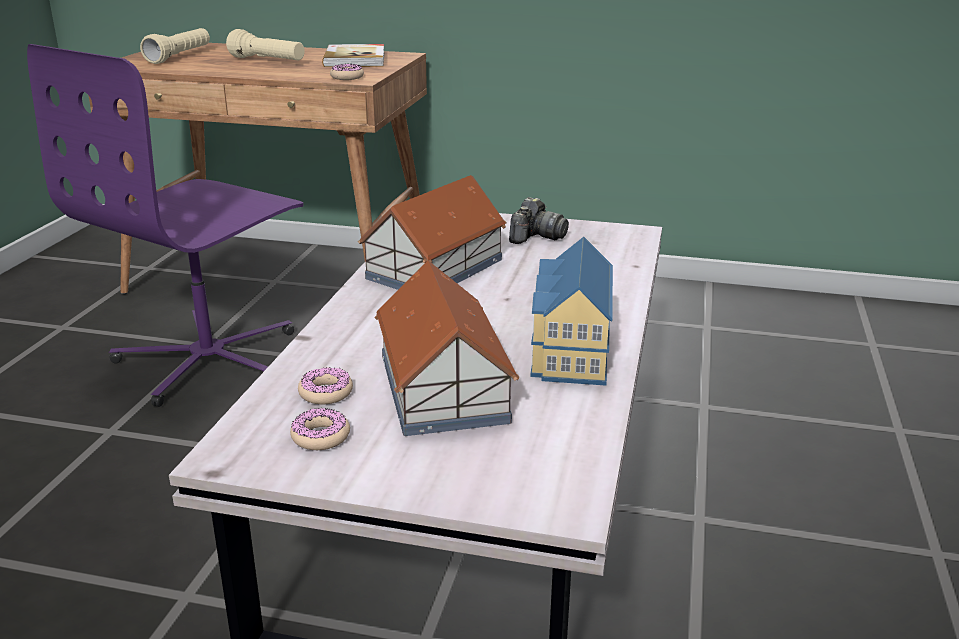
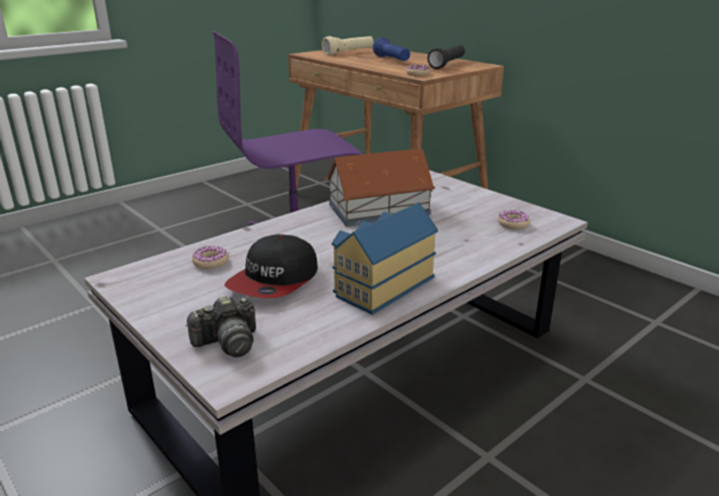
camera: 35 degrees right, 0 degrees up
(267, 61) = (391, 60): beige flashlight -> blue flashlight
(320, 437) = (172, 285): donut -> donut (513, 224)
(356, 59) = (447, 64): book -> black flashlight
(443, 386) = (274, 280): toy house -> cap
(536, 237) = (477, 206): camera -> camera (228, 343)

